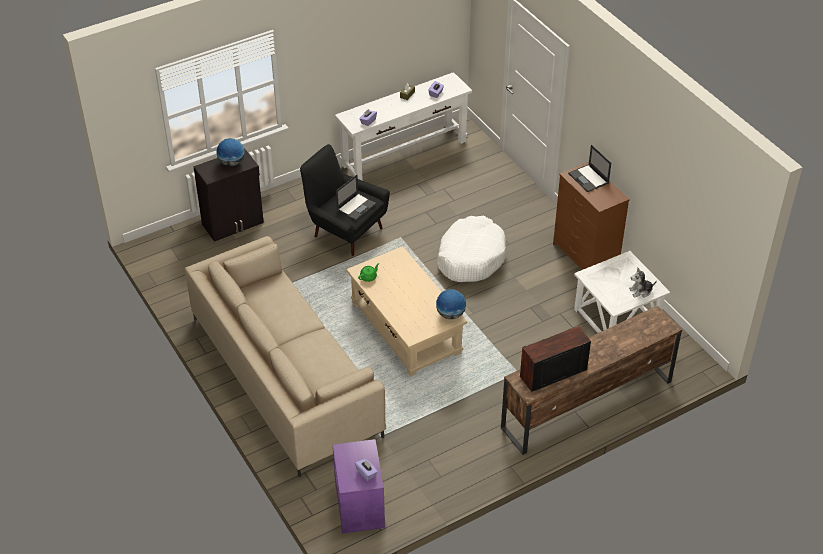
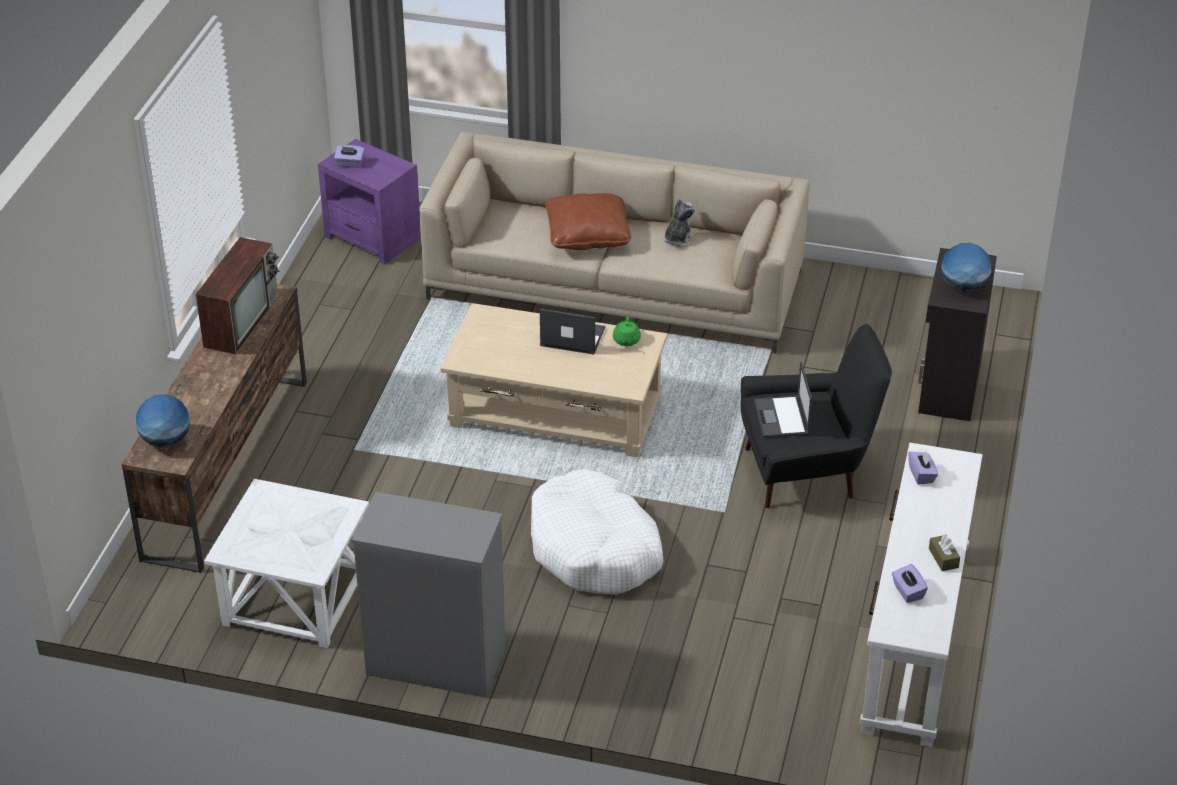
camera: 135 degrees right, 5 degrees down
(303, 345) = (587, 235): none -> brown pillow
(450, 314) = (469, 362): globe -> globe (165, 441)
(585, 257) = (434, 661): brown dresser -> grey dresser
(589, 178) = (448, 533): laptop -> laptop (571, 337)
(641, 291) = (247, 534): plush toy -> plush toy (678, 239)

